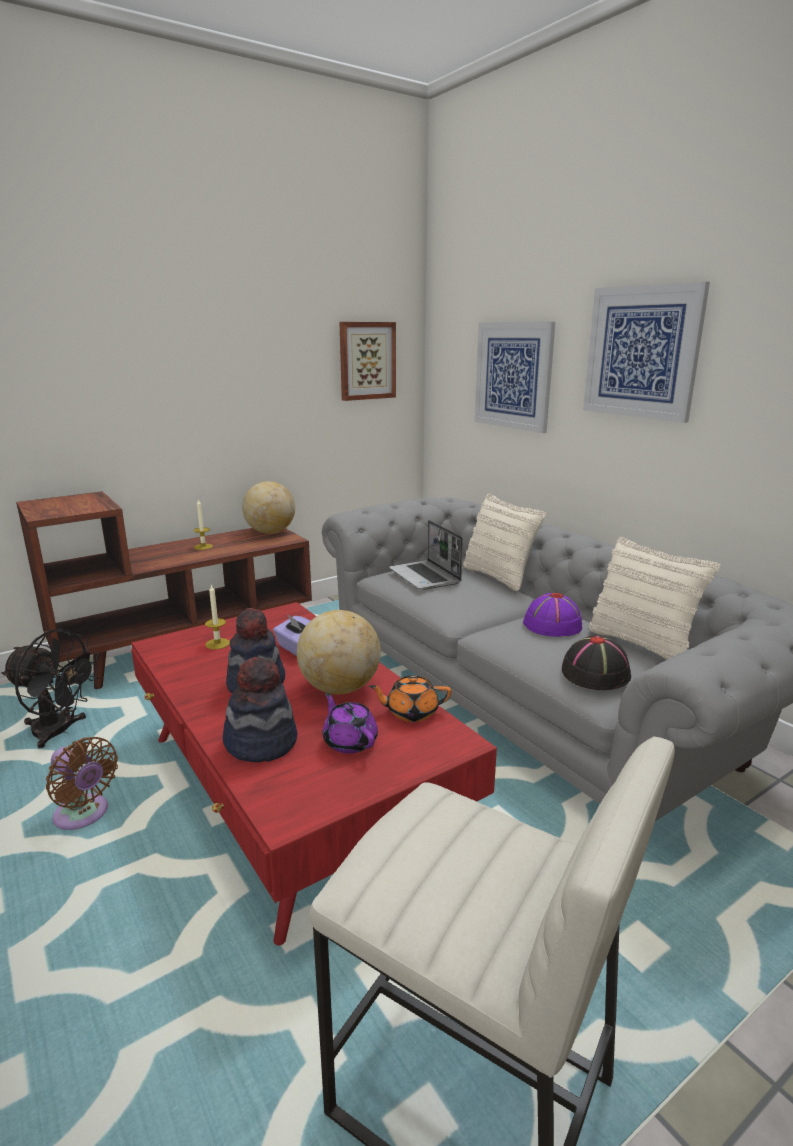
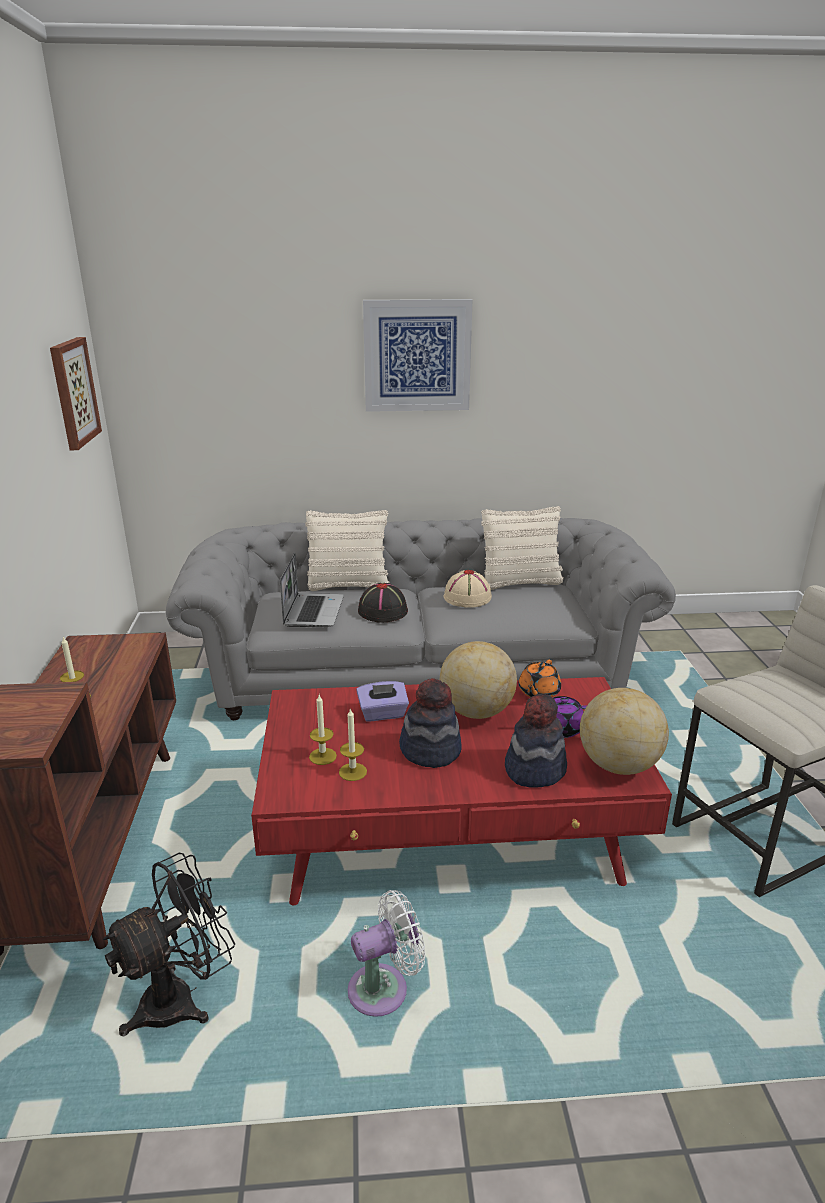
camera: 60 degrees left, 5 degrees up
(84, 816) = (384, 988): brown fan -> white fan
(203, 660) = (353, 772): none -> candle
(270, 532) = (97, 646): globe -> globe (618, 765)
(425, 577) = (313, 611): laptop -> laptop turned 90 degrees counterclockwise
(513, 375) = (263, 386): picture -> none
(551, 625) = (467, 598): purple hat -> beige hat
(595, 673) = (548, 611): black hat -> black hat (383, 611)

